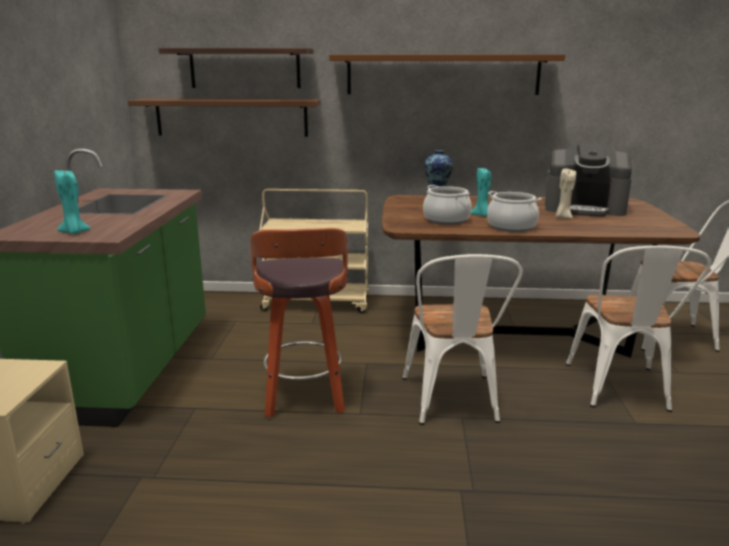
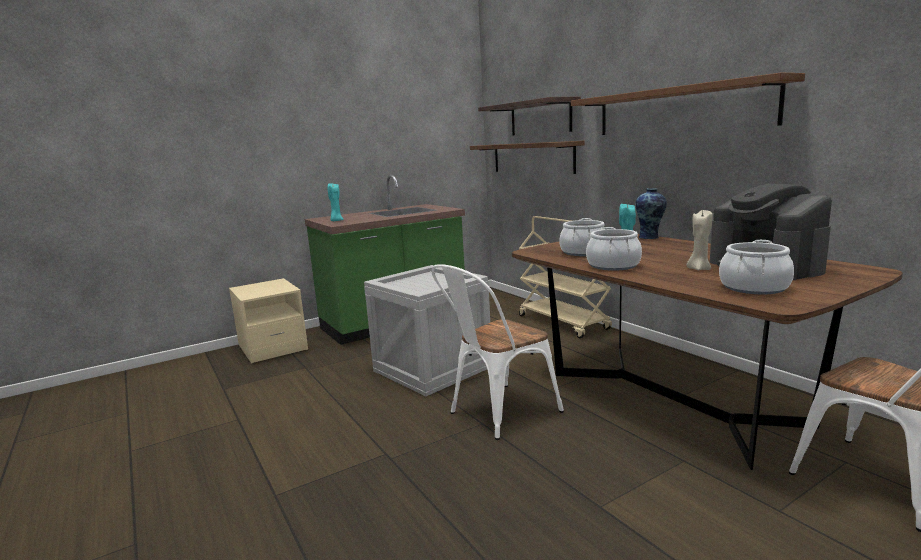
camera: 55 degrees right, 5 degrees down
(304, 397) = (431, 369): stool -> crate
(621, 391) = (656, 482): white chair -> none
(631, 224) = (753, 287): none -> cooking pot

